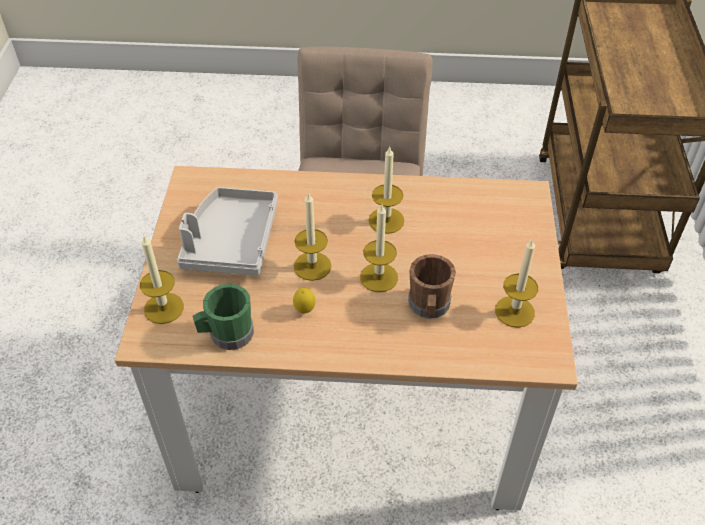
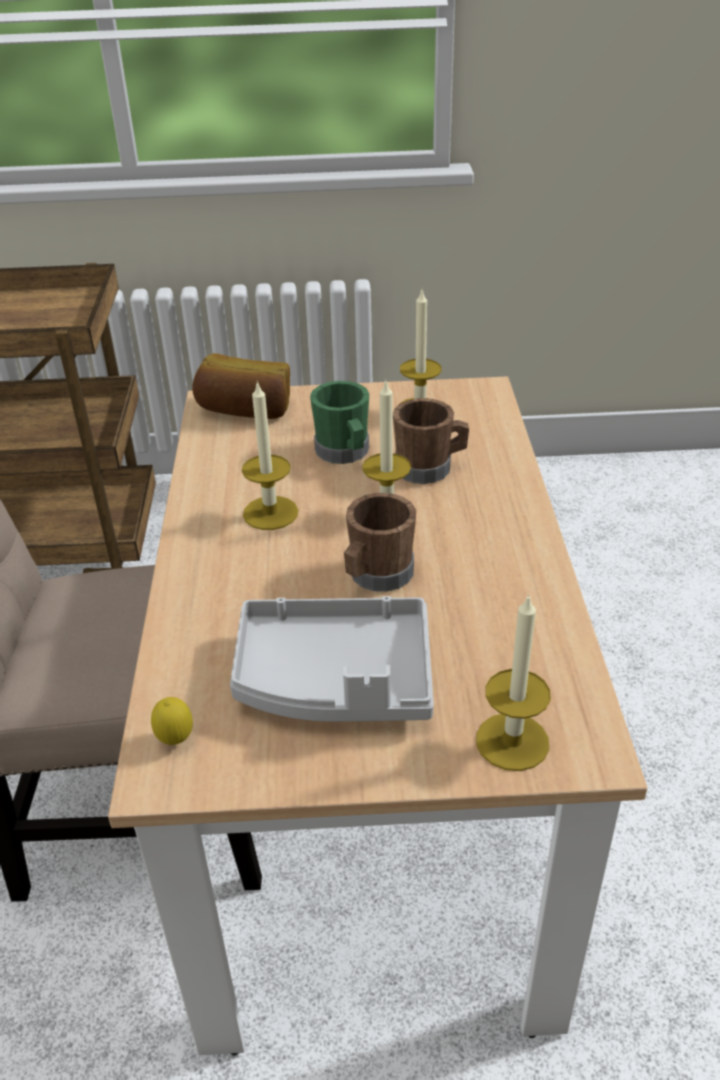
camera: 95 degrees left, 10 degrees down
(226, 334) = (540, 650): green mug -> green mug (344, 453)
(304, 310) = (467, 574): lemon -> lemon (176, 740)
(312, 266) = (377, 576): candle -> brown mug
(517, 210) = (245, 410): none -> bread

